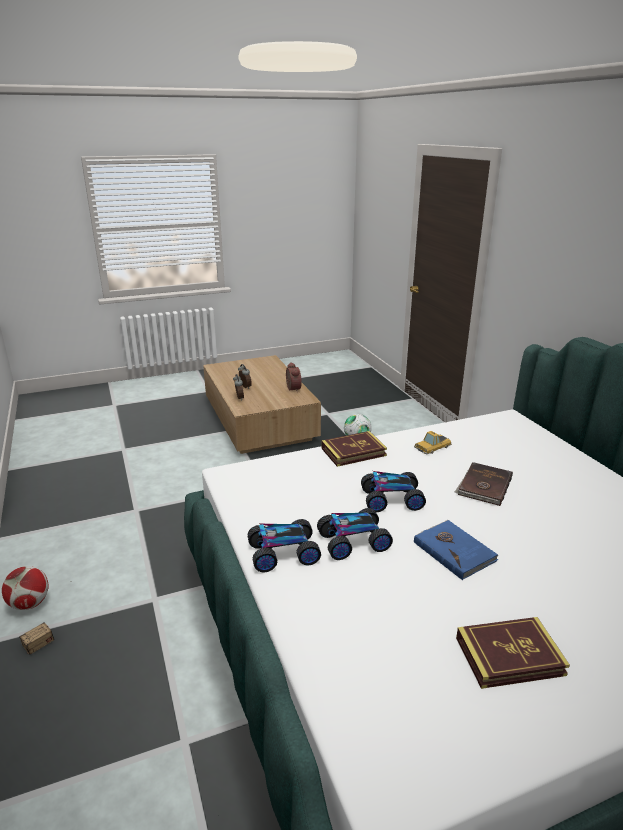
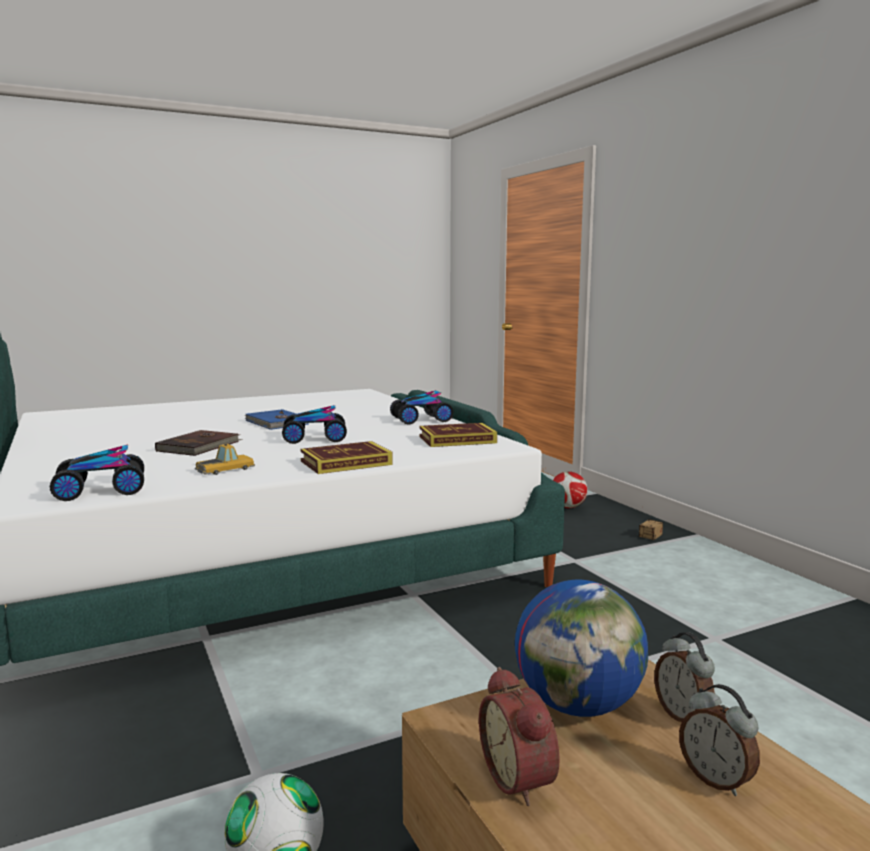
camera: 175 degrees right, 15 degrees down
(30, 603) = (701, 553): football -> football (567, 507)
(267, 401) = (578, 705): none -> globe
(354, 542) = (361, 423): toy car -> toy car (101, 490)
(509, 656) = (276, 404): book -> book (457, 440)

